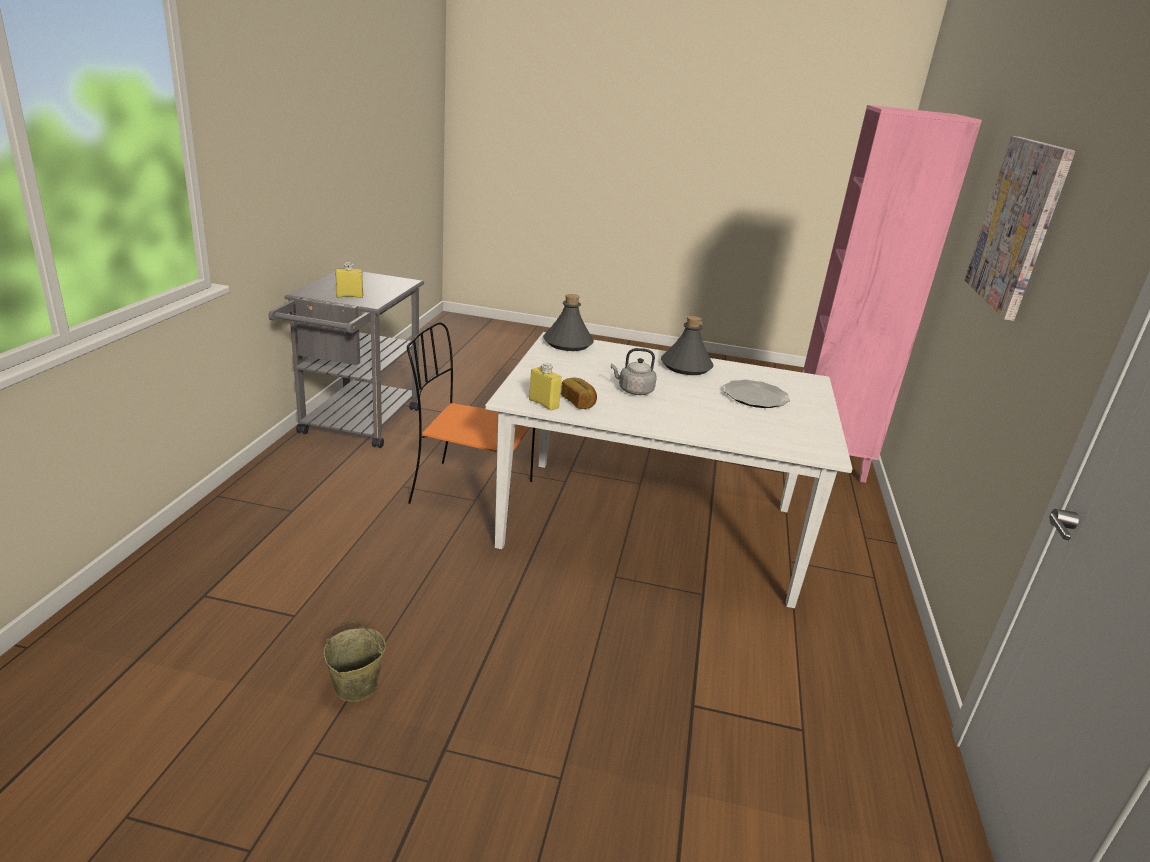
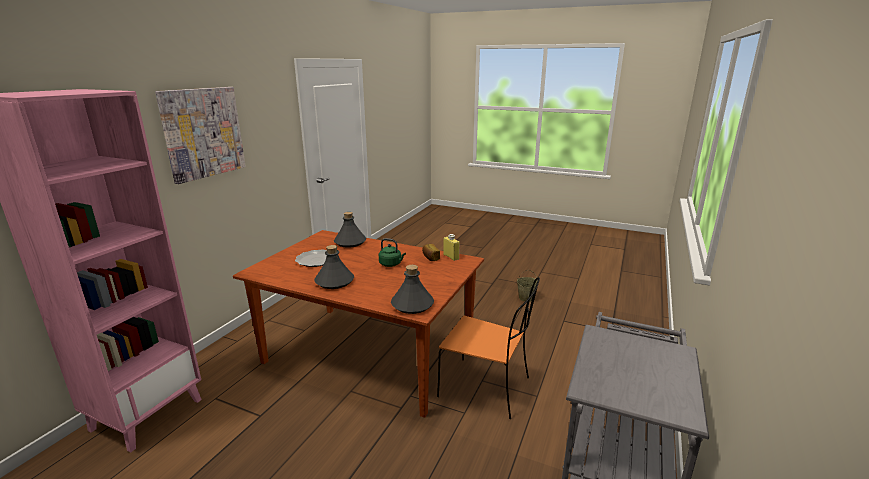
camera: 165 degrees left, 5 degrees down
(350, 296) = (629, 346): yellow bottle -> none
(633, 391) = (391, 264): grey kettle -> green kettle
(650, 527) = (370, 354): white dining table -> brown dining table
(748, 432) = (350, 242): none -> grey bottle

